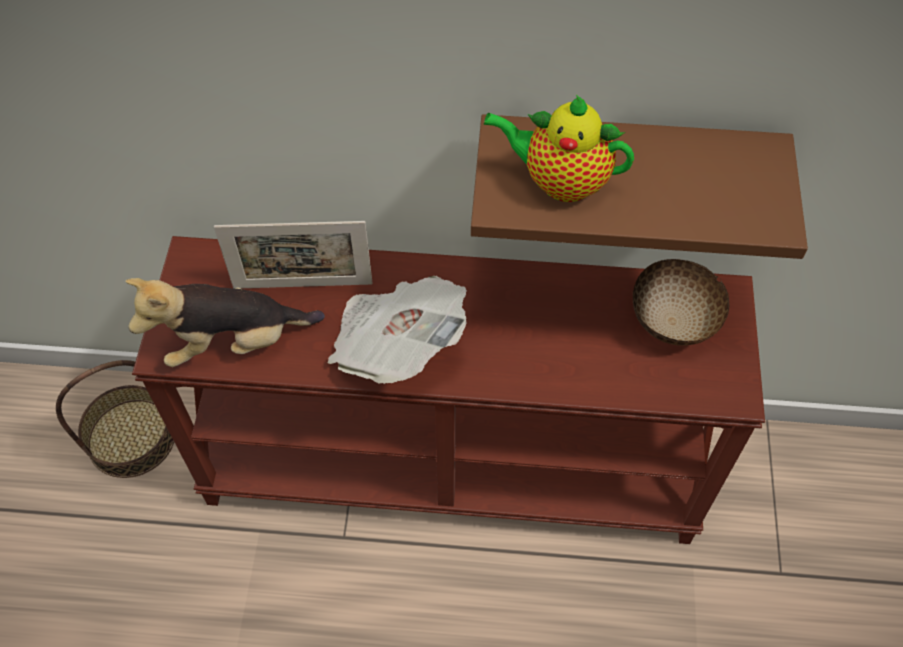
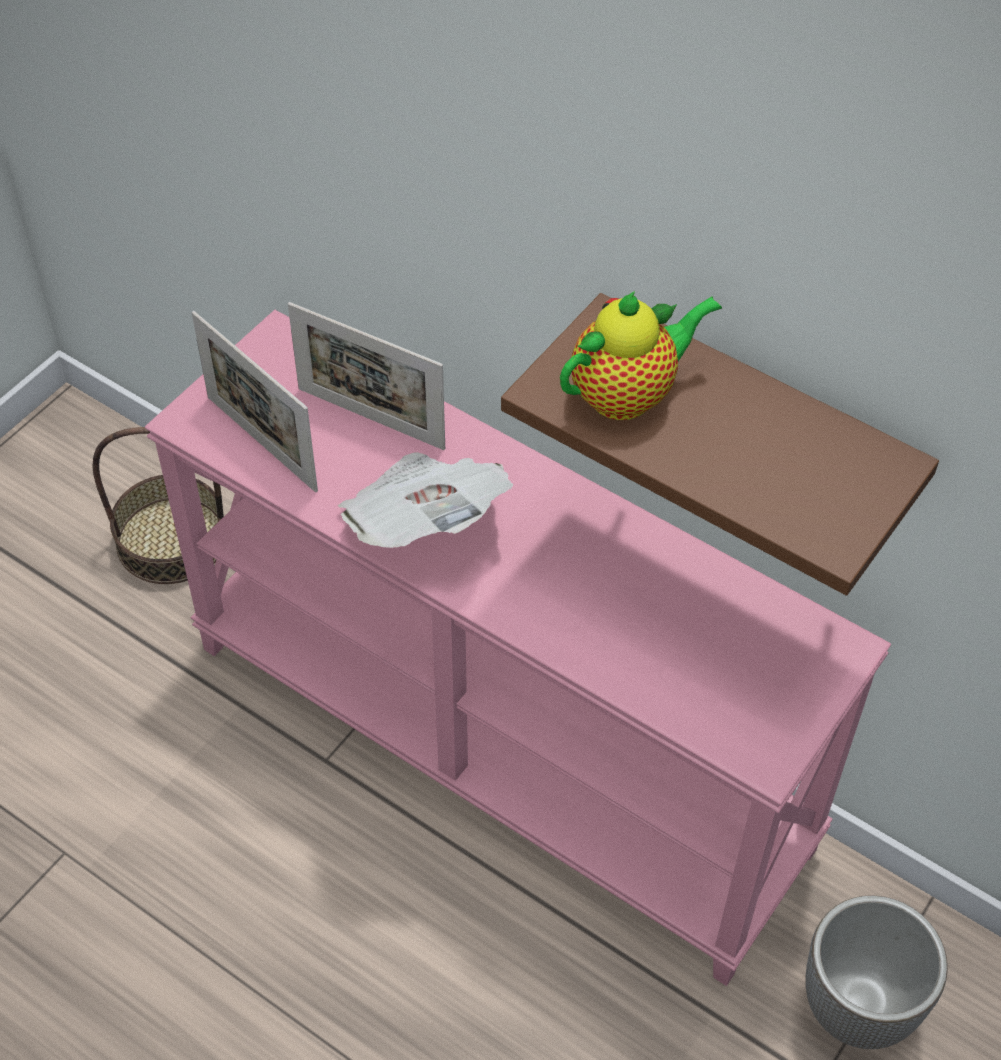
camera: 30 degrees right, 5 degrees down
(234, 343) = (261, 443): plush toy -> picture frame
(453, 462) = (502, 743): brown console table -> pink console table
(559, 181) = (628, 394): teapot -> teapot turned 105 degrees clockwise
(672, 323) = (751, 648): bowl -> none
(771, 512) = (860, 1006): none -> planter

